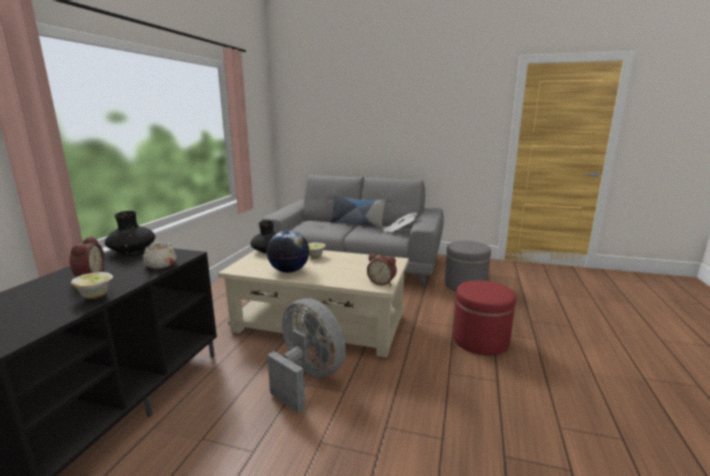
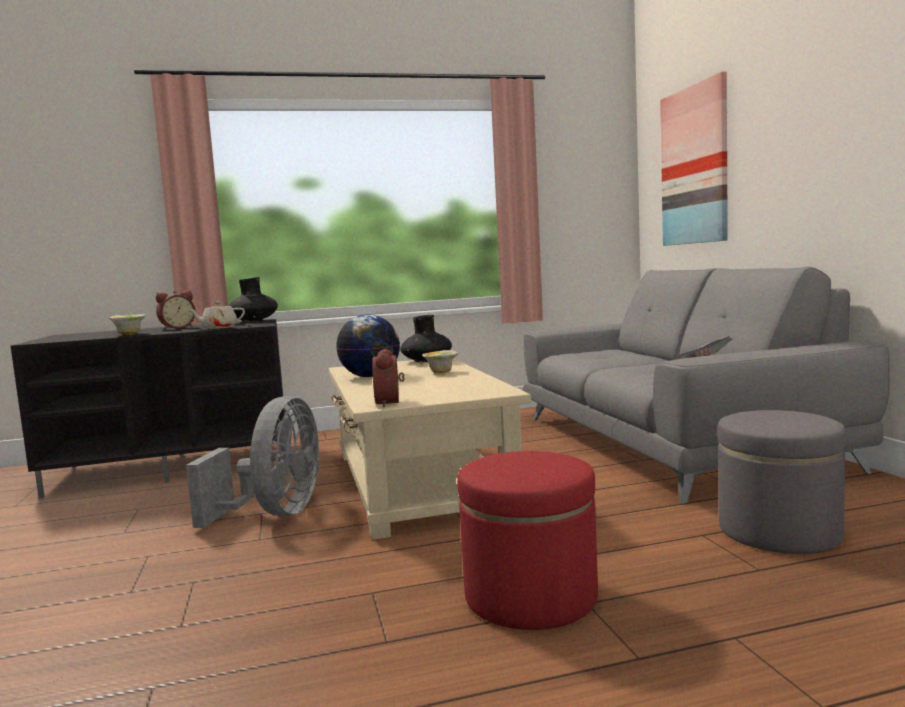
camera: 60 degrees right, 10 degrees down
(325, 120) = (695, 166): none -> picture
(357, 224) = (664, 360): pillow -> none

